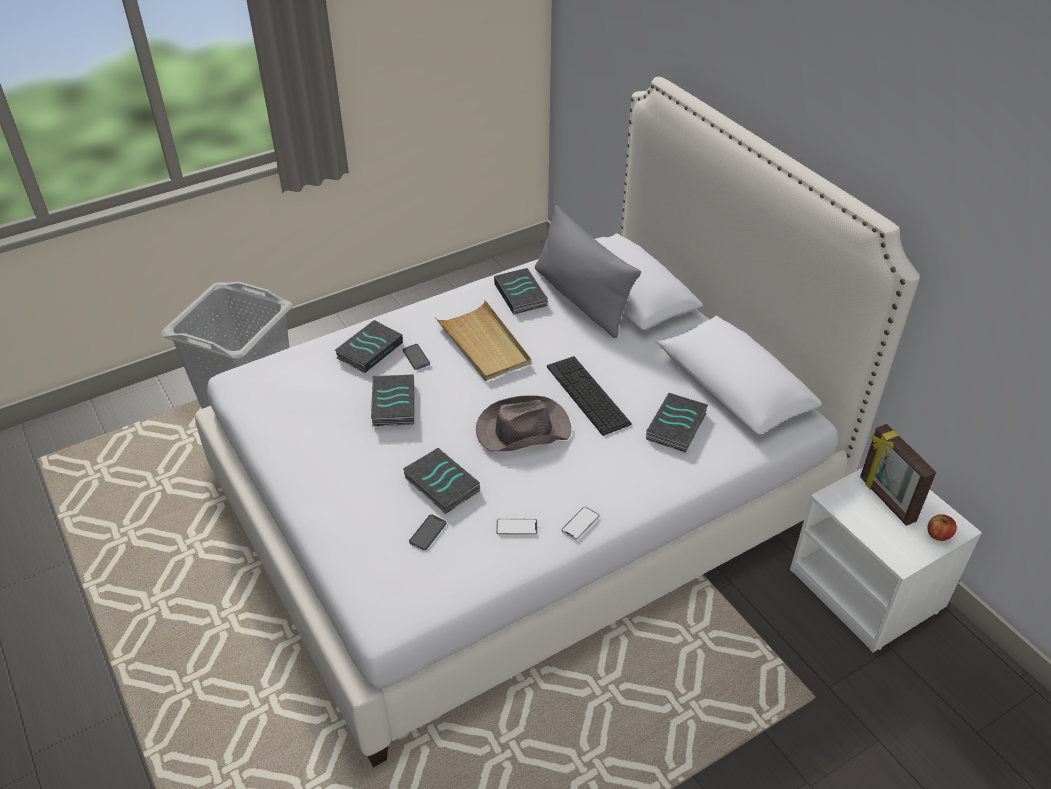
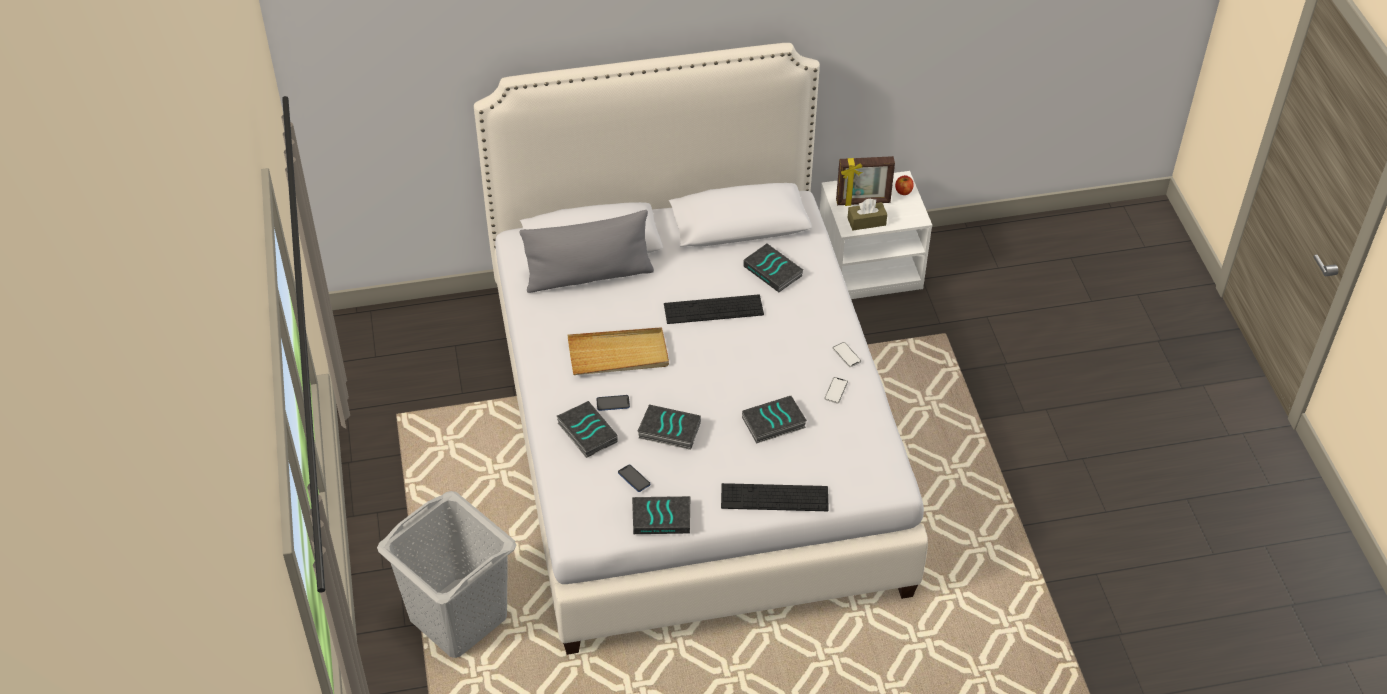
camera: 70 degrees left, 5 degrees up
(328, 512) = (774, 497): none -> keyboard
(428, 533) = (820, 442): phone -> phone (634, 479)
(521, 295) = (561, 312): book -> book (662, 517)
(522, 429) = (735, 359): brown hat -> none
(855, 511) = (866, 221): none -> brown tissue box

